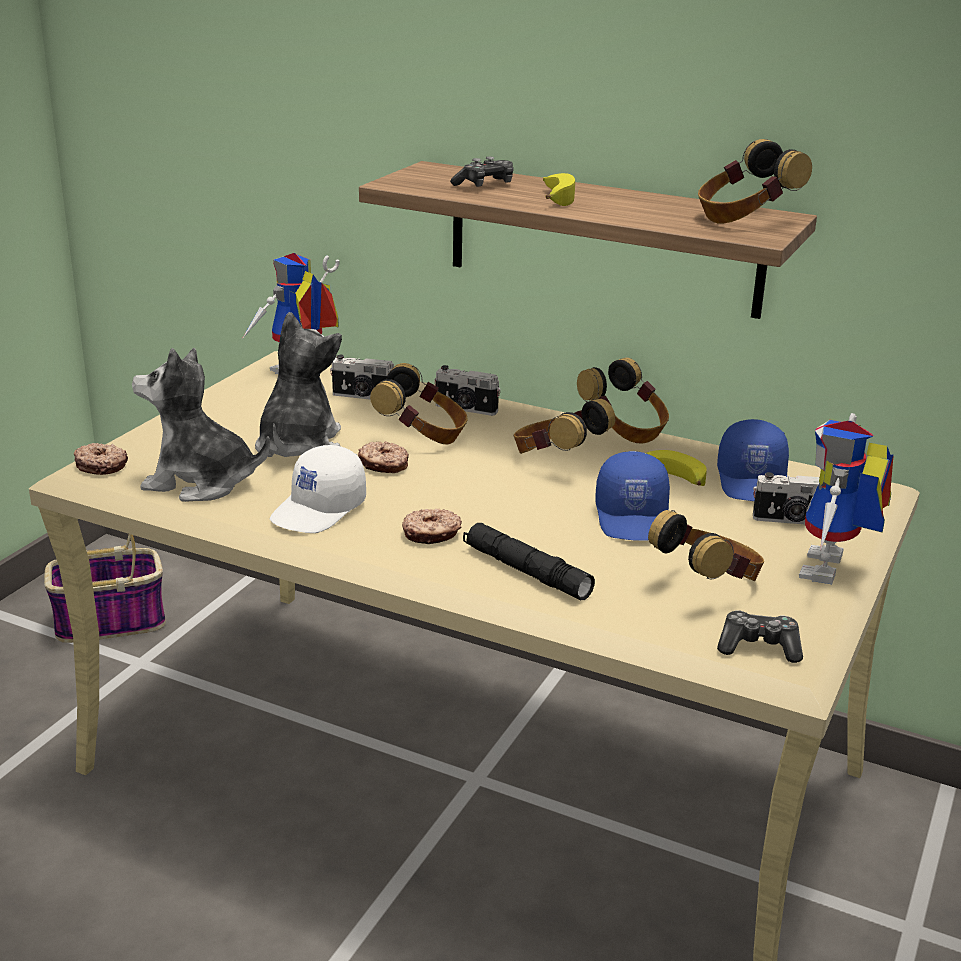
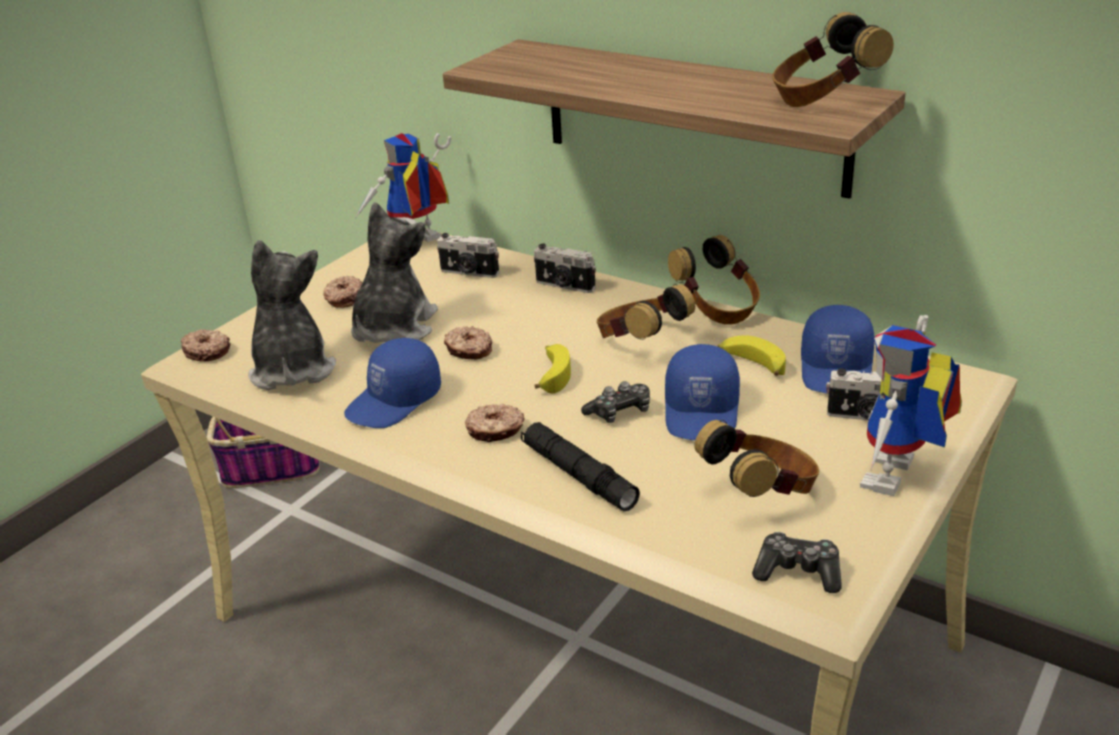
camera: 10 degrees right, 5 degrees up
(200, 482) = (292, 370): plush toy -> plush toy turned 60 degrees clockwise
(236, 418) = (344, 298): none -> donut
(319, 510) = (395, 401): white cap -> blue cap
(423, 436) = (515, 317): headphones -> none
(485, 185) = (568, 66): game controller -> game controller (620, 412)
(554, 197) = (633, 79): banana -> banana (552, 374)

